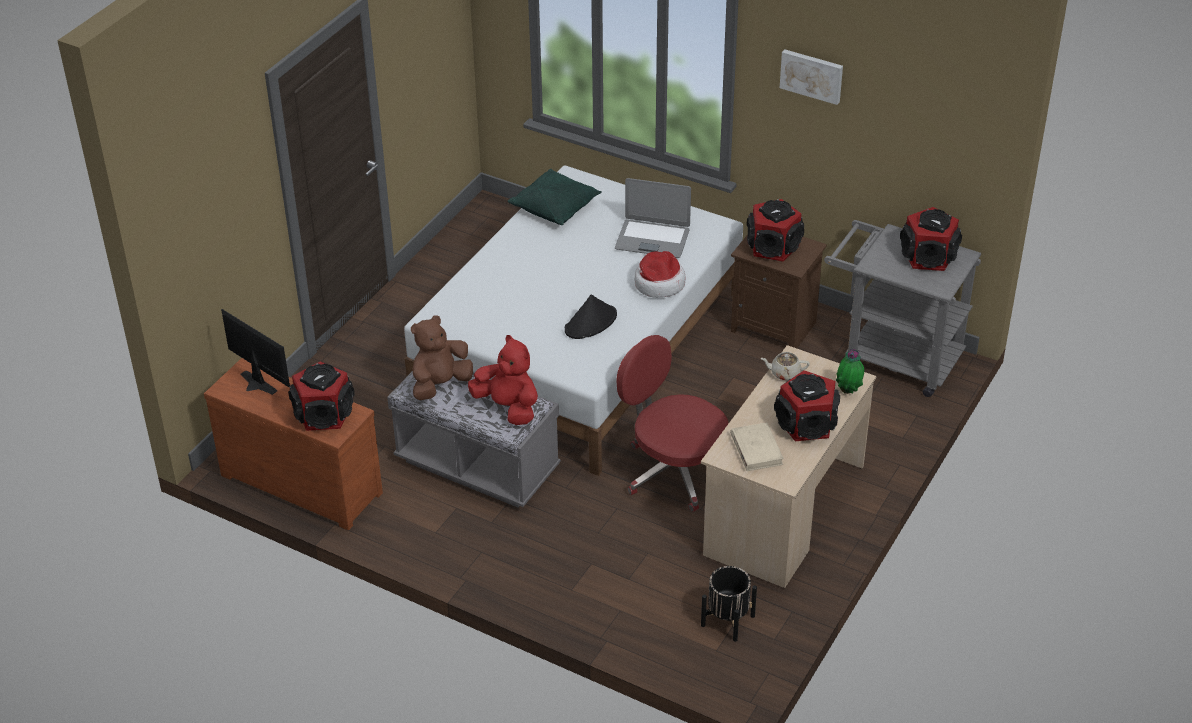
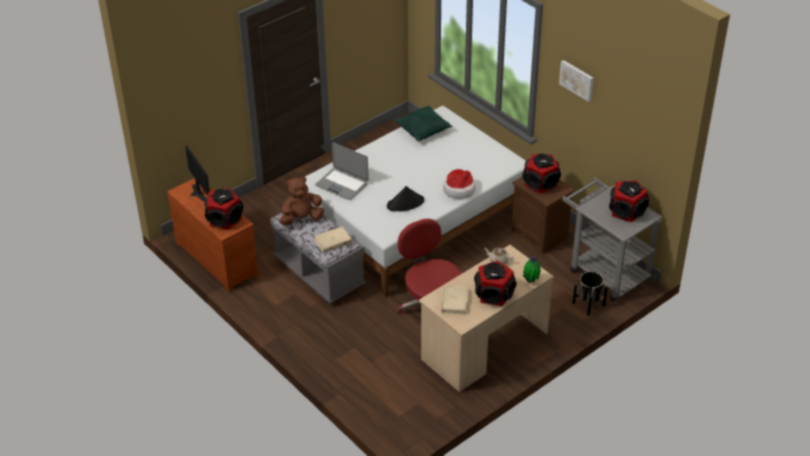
camera: 20 degrees right, 0 degrees up
(508, 407) = (332, 241): red plush toy -> beige book
(652, 239) = (470, 162): laptop -> laptop (342, 184)
(728, 620) = (415, 401): black planter -> black planter (588, 304)

